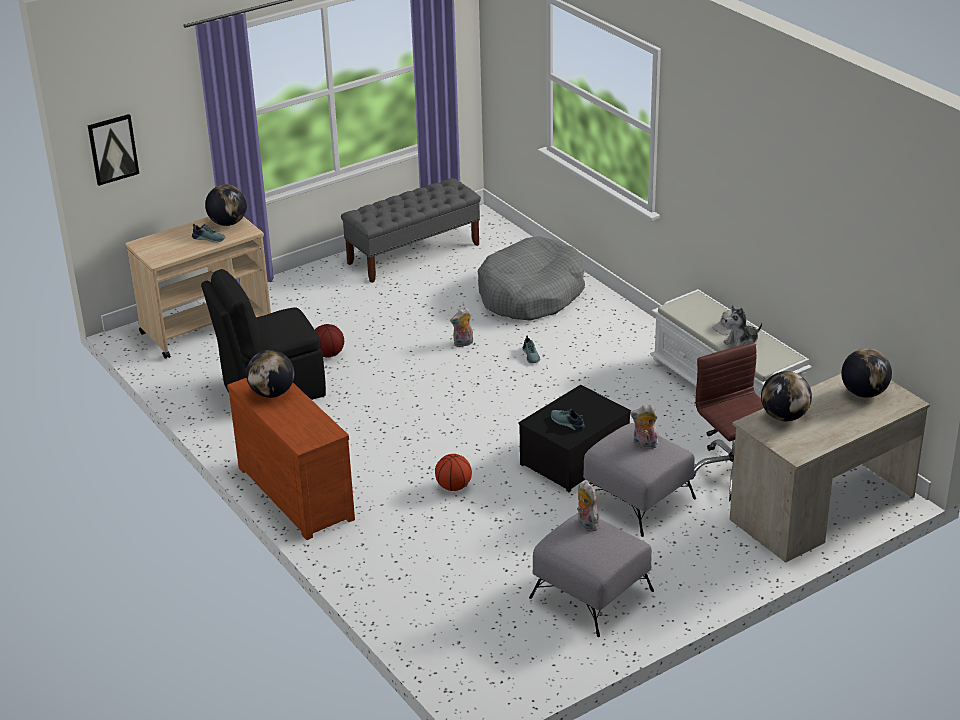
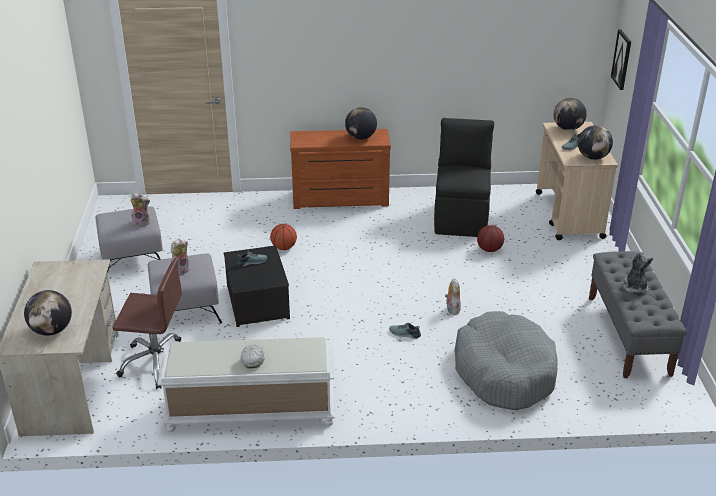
camera: 120 degrees right, 0 degrees up
(741, 343) = (223, 353): plush toy -> plush toy (635, 287)
(784, 416) = (83, 281): globe -> globe (567, 128)

